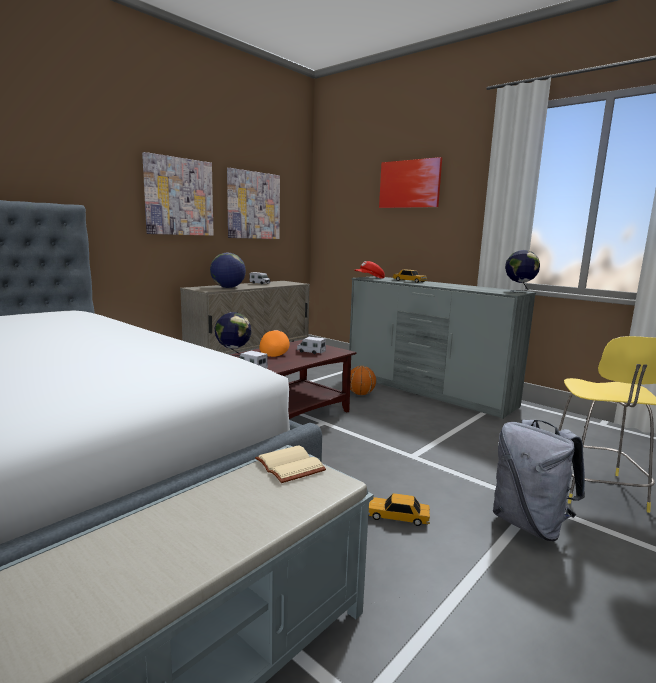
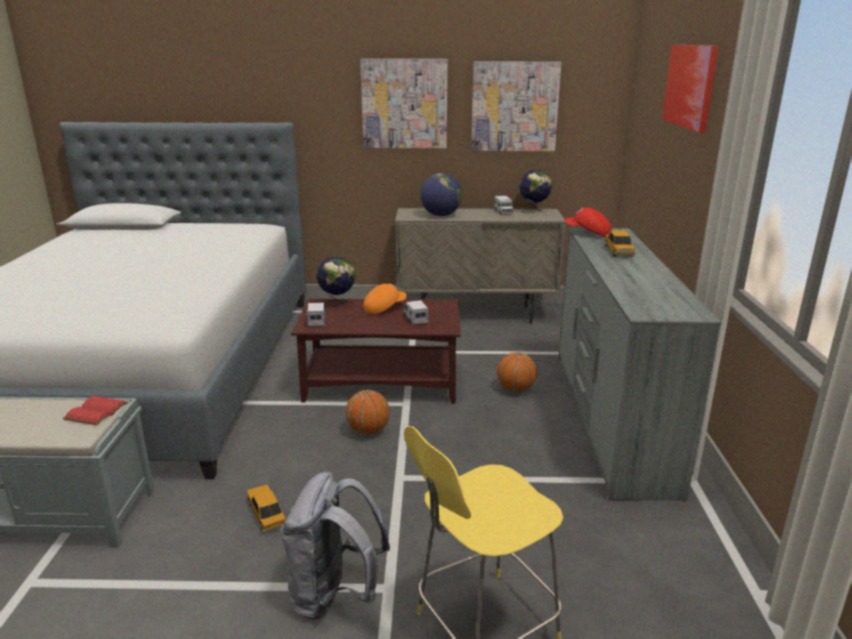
camera: 50 degrees right, 10 degrees up
(287, 466) = (96, 411): beige book -> red book
(338, 444) = (368, 431): none -> basketball
(519, 291) = (690, 313): globe -> globe (534, 211)

